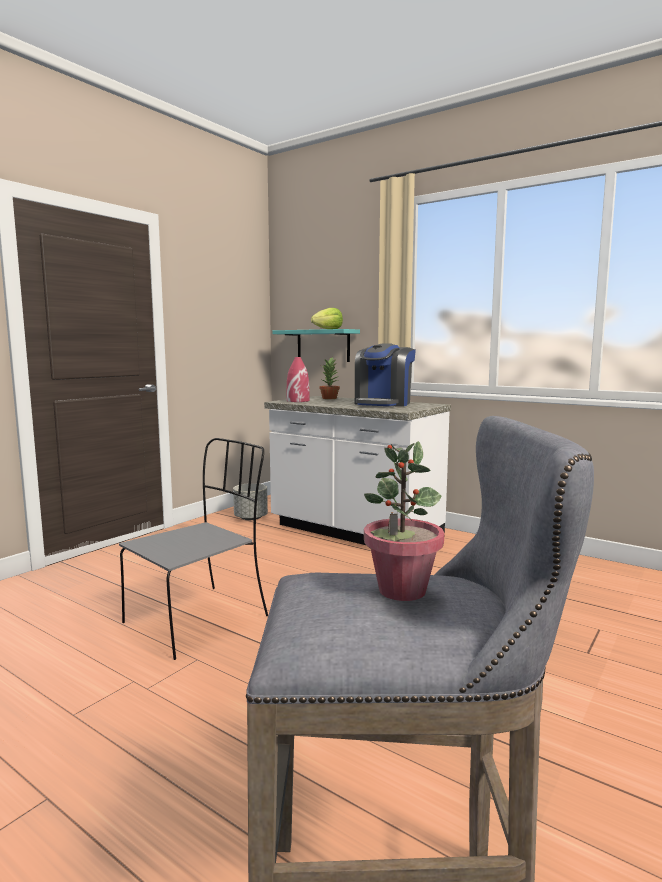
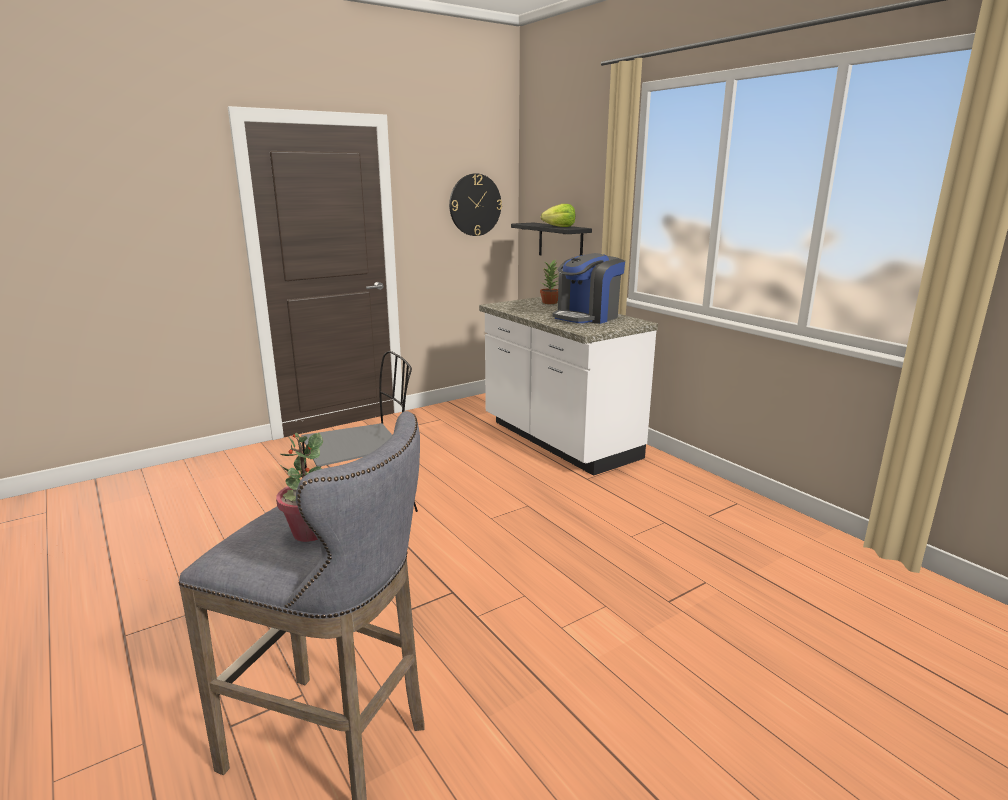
camera: 20 degrees right, 10 degrees up
(235, 312) = (475, 205): none -> wall clock
(251, 518) = (475, 412): grey planter -> none
(298, 401) = (512, 305): red vase -> none
(323, 345) = (560, 241): turquoise shelf -> black shelf

